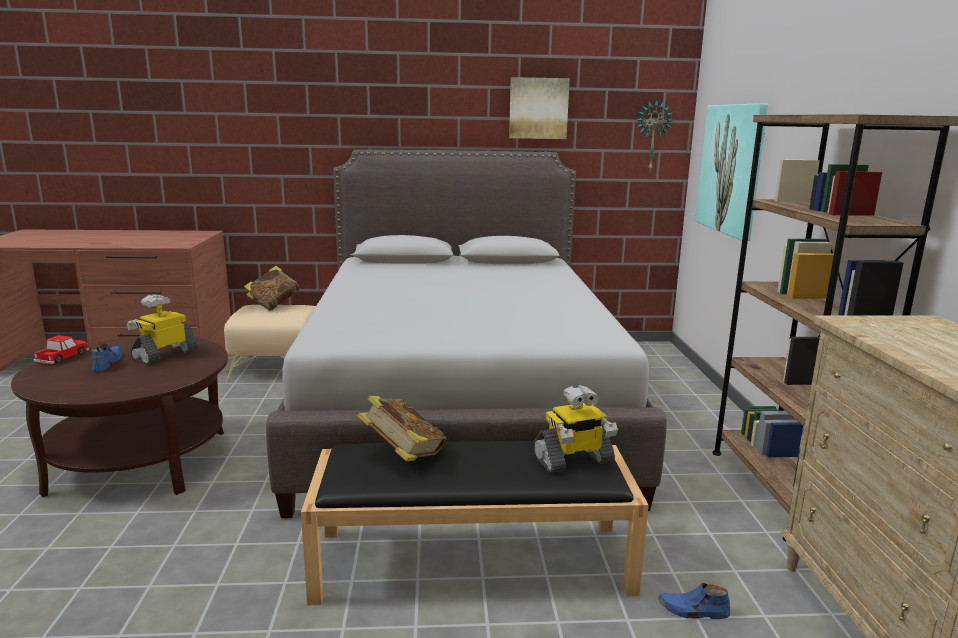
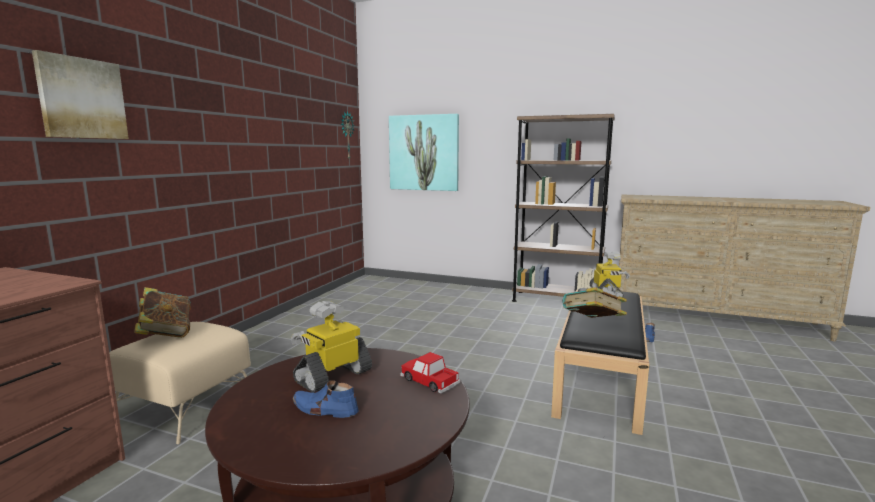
camera: 65 degrees left, 5 degrees down
(62, 357) = (253, 444): toy car -> toy car (429, 381)
(165, 354) = (333, 376): toy robot -> toy robot turned 75 degrees clockwise
(460, 406) = (392, 342): grey bed -> none
(538, 108) = (294, 112): picture -> picture (82, 98)

